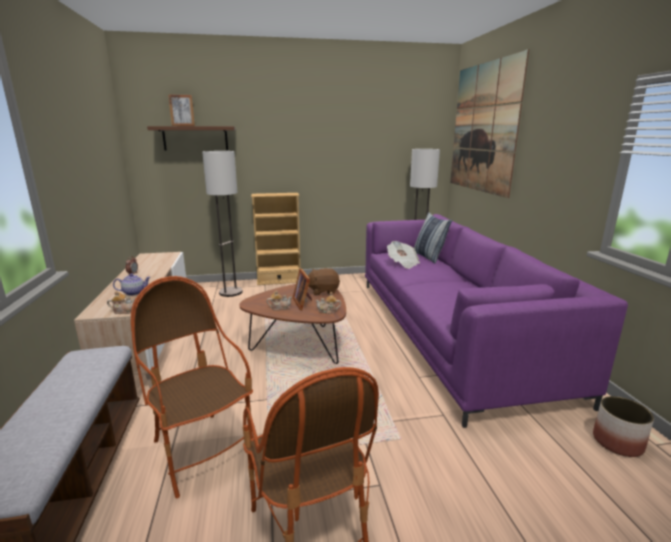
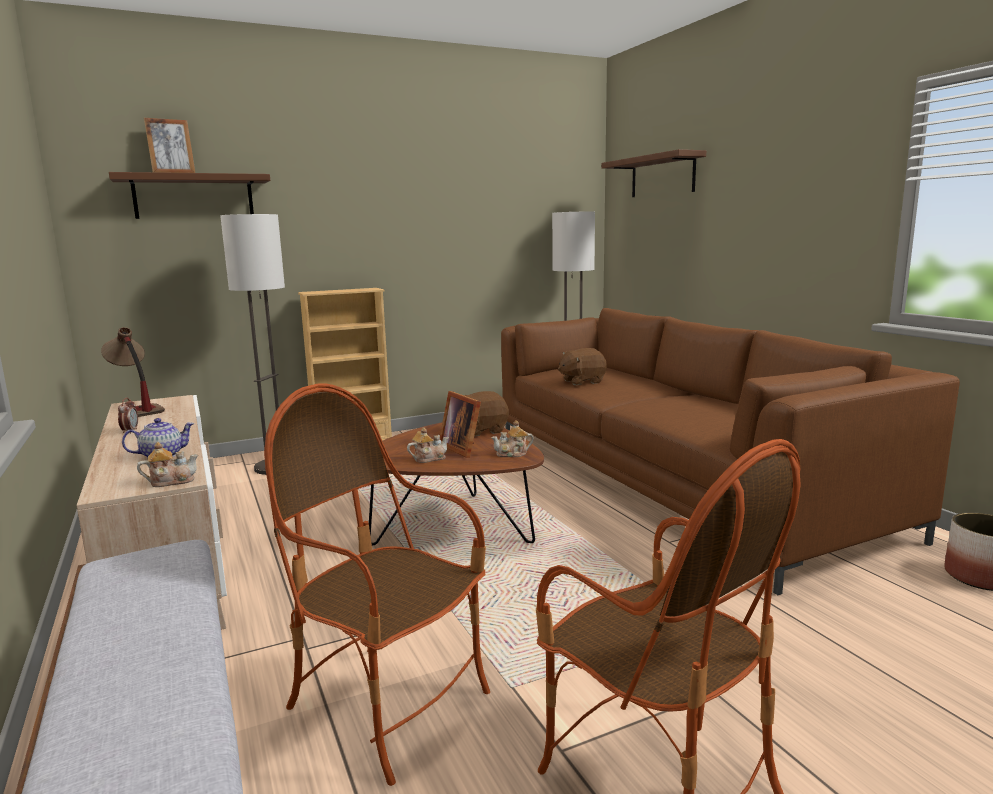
camera: 15 degrees left, 5 degrees down
(148, 258) = (137, 409): none -> table lamp
(402, 263) = (582, 381): newspaper -> brown plush toy
(429, 257) = (612, 371): pillow -> none
(449, 331) = (670, 478): purple sofa -> brown sofa
(483, 128) = (662, 176): picture -> brown shelf

